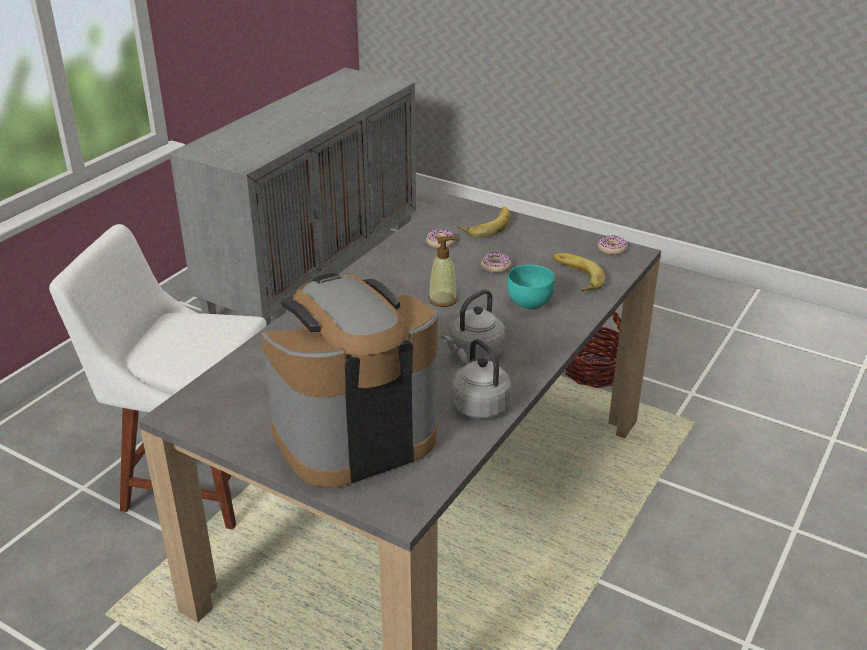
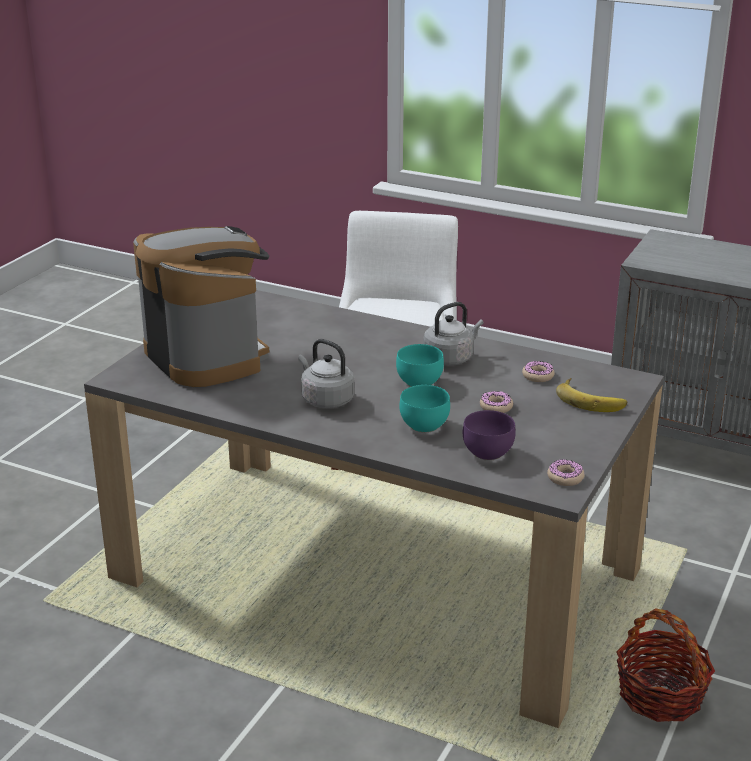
camera: 85 degrees right, 5 degrees down
(443, 299) = (420, 382): soap dispenser -> turquoise bowl
(478, 404) = (247, 403): grey kettle -> grey kettle (450, 358)
(574, 277) = (487, 452): banana -> purple bowl

